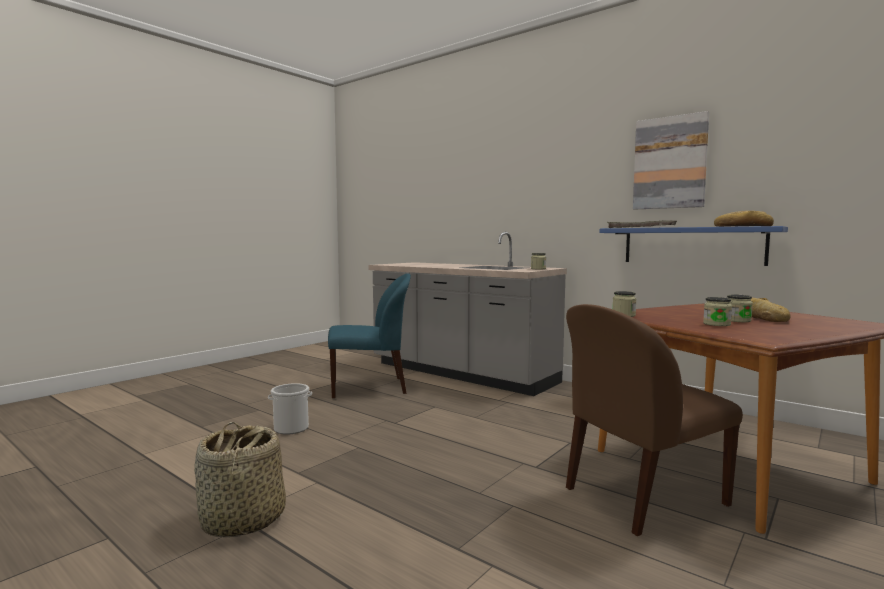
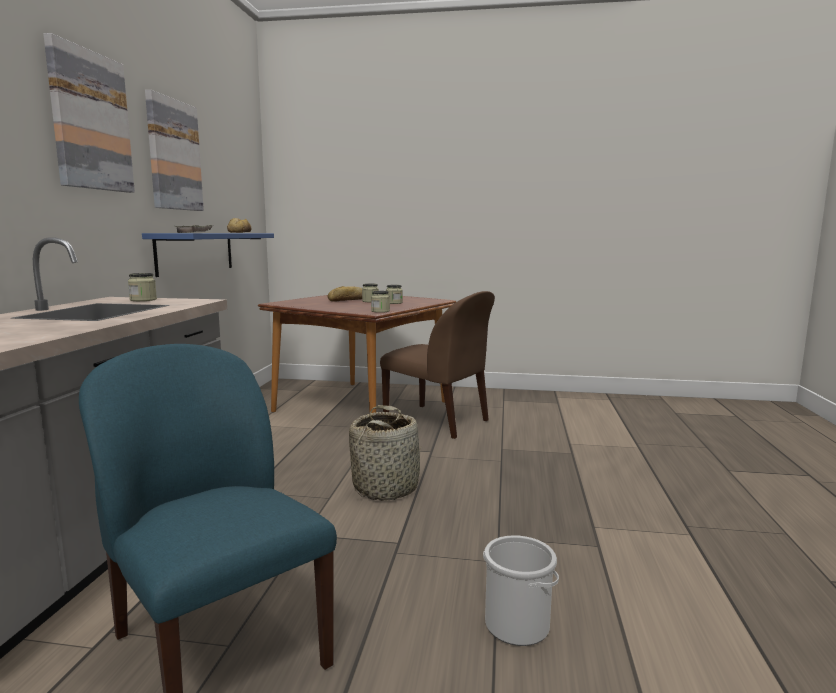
camera: 120 degrees left, 5 degrees up
(242, 520) = (691, 530): basket -> basket (386, 487)
(577, 162) = (90, 121): none -> picture

